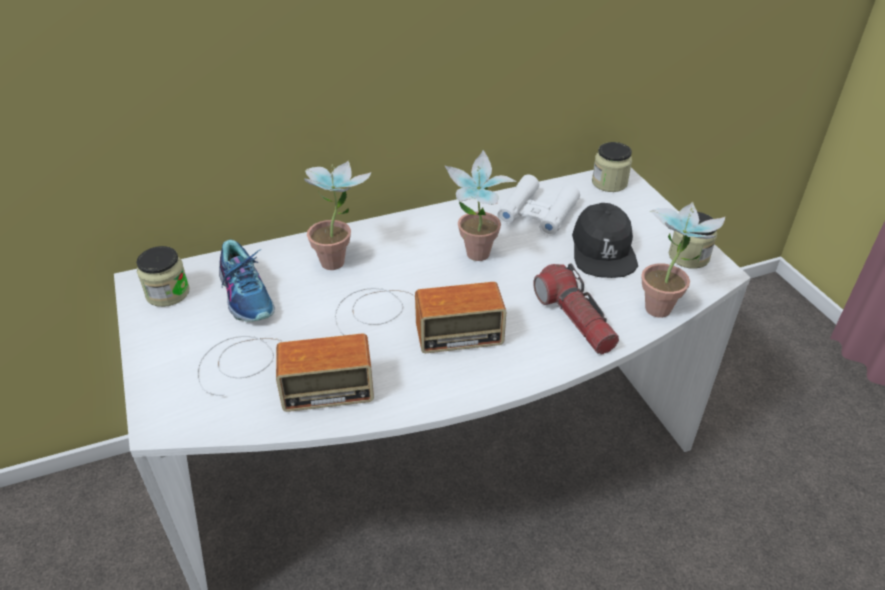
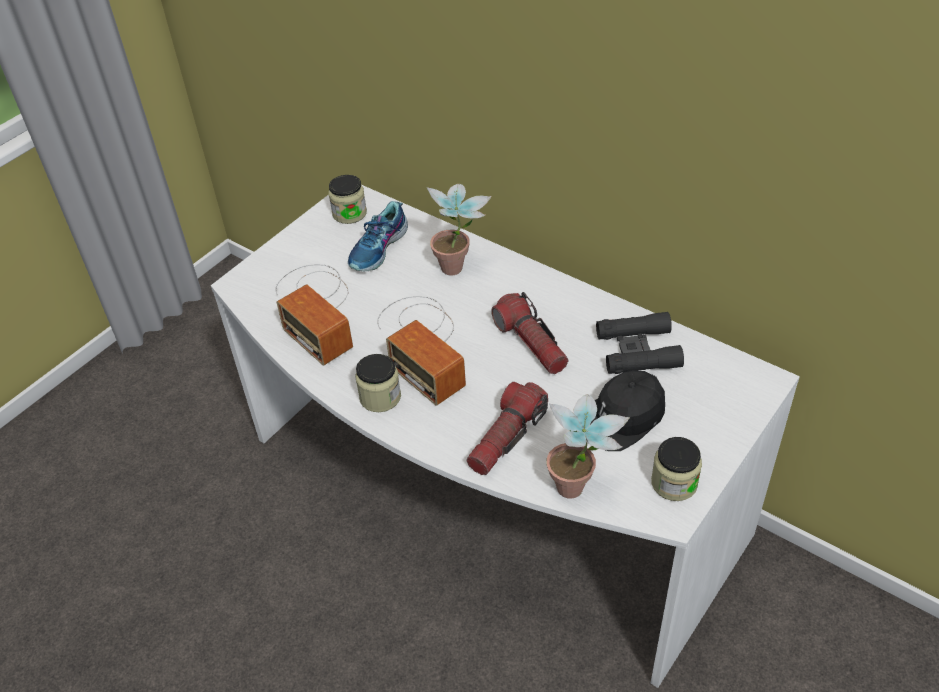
camera: 60 degrees right, 5 degrees up
(476, 259) = (531, 343): potted plant -> flashlight
(537, 213) = (638, 350): white binoculars -> black binoculars
(609, 183) = (744, 378): jar -> jar (380, 397)

